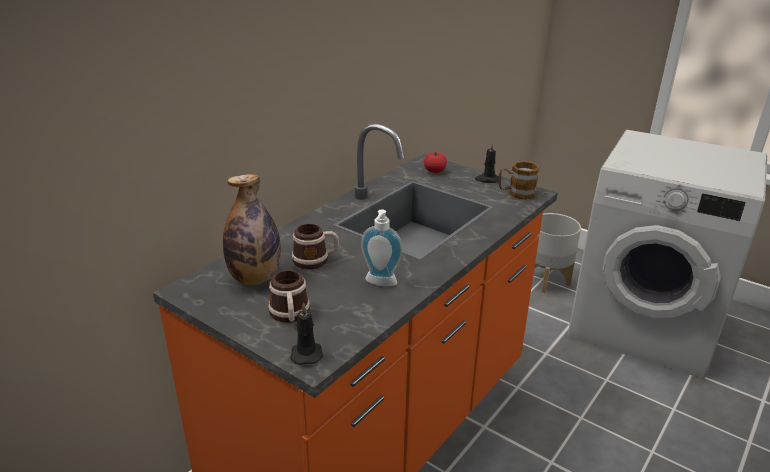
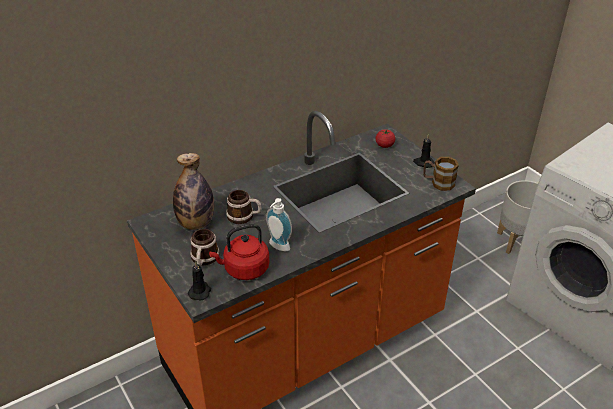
camera: 20 degrees right, 10 degrees up
(352, 315) = (244, 269): none -> red kettle

